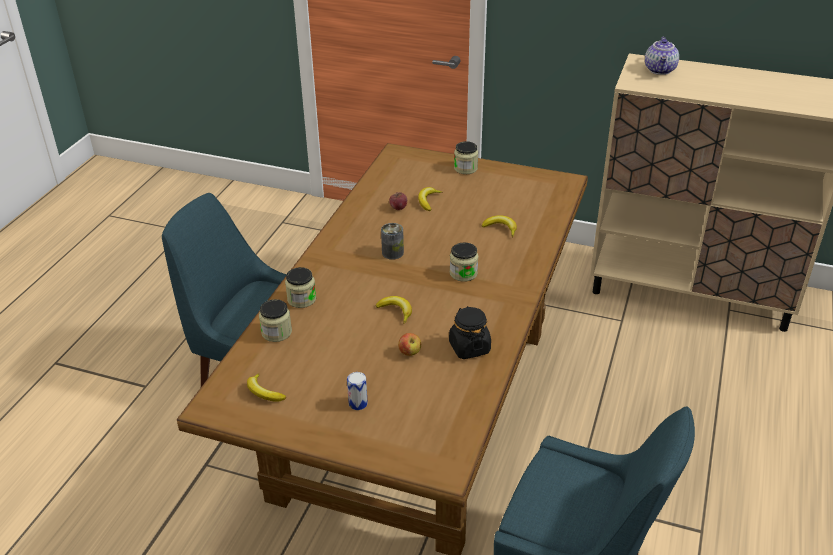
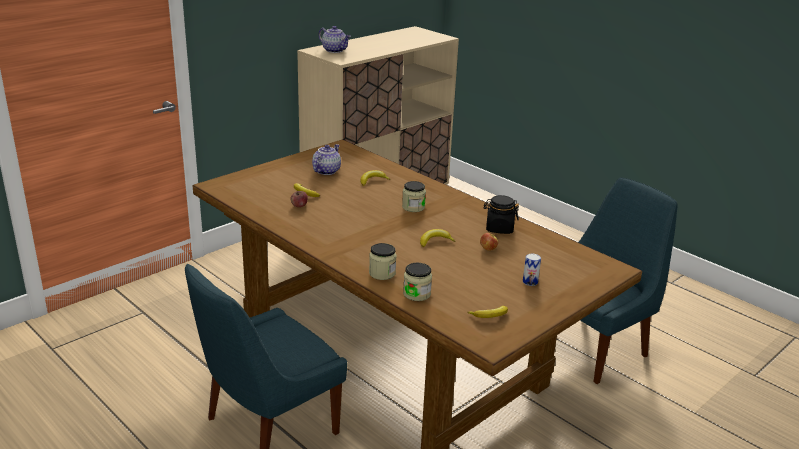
camera: 65 degrees left, 10 degrees down
(392, 253) = (359, 223): can -> none
(465, 168) = (277, 169): jar -> none
(493, 194) = (326, 171): none -> teapot

